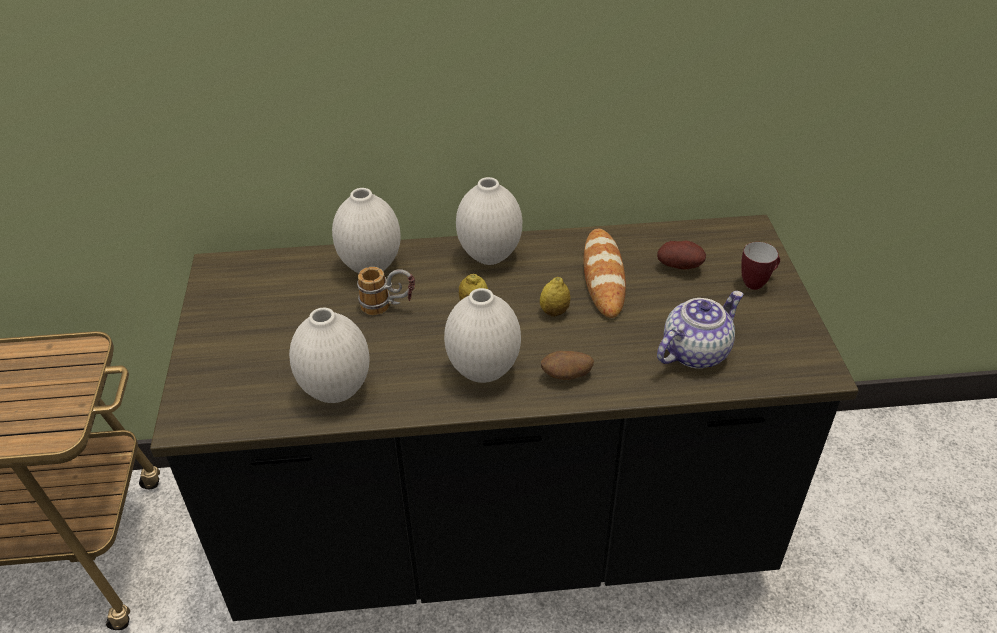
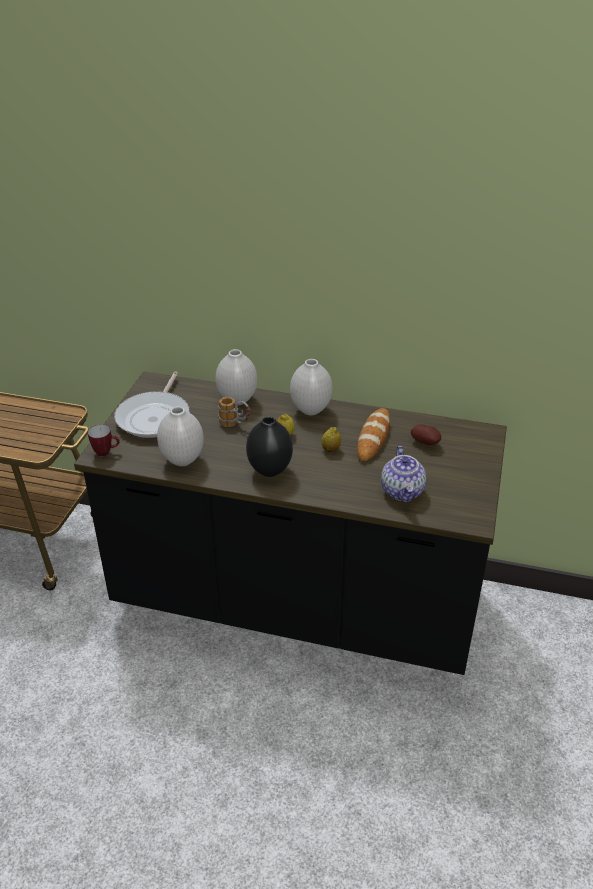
camera: 20 degrees right, 5 degrees down
(253, 327) = (155, 417): none -> frying pan
(484, 372) = (270, 471): white vase -> black vase
(566, 376) = (316, 485): potato -> none
(695, 351) = (403, 491): teapot -> teapot turned 105 degrees clockwise
(757, 282) = (470, 463): mug -> mug (106, 452)

